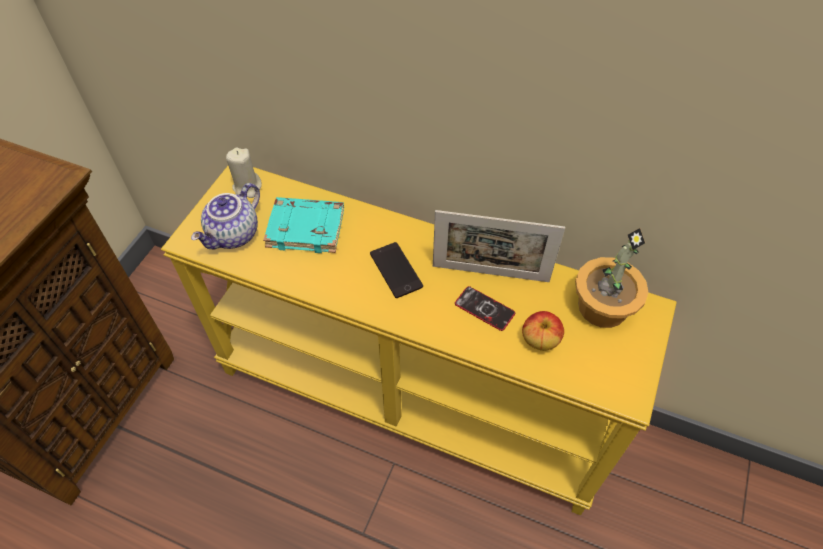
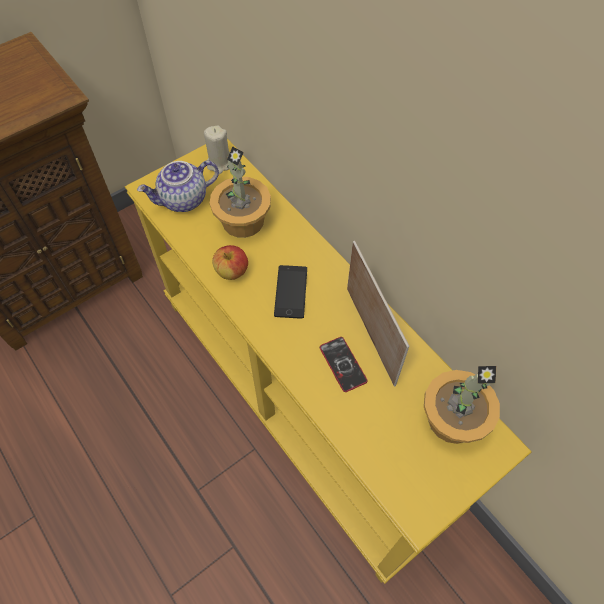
camera: 30 degrees right, 5 degrees up
(307, 228) = (243, 220): turquoise book -> potted plant
(490, 273) = (370, 335): picture frame -> picture frame turned 150 degrees counterclockwise
(540, 340) = (372, 419): apple -> apple (232, 272)

